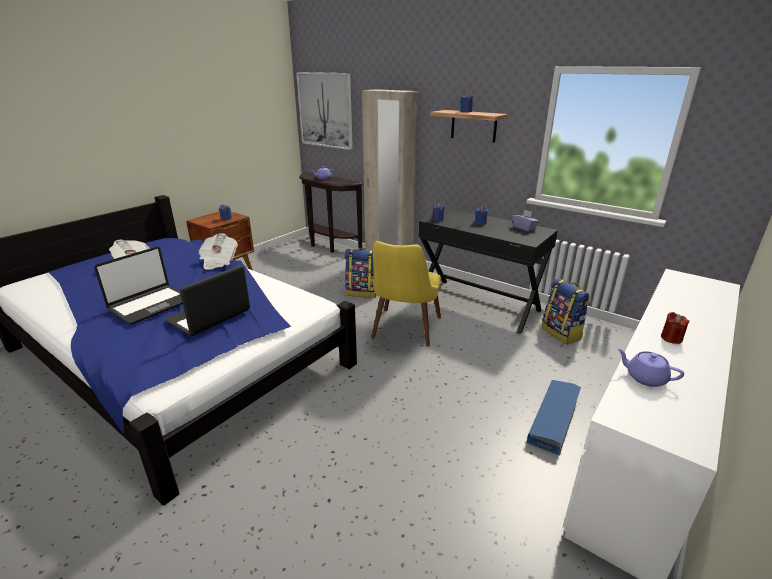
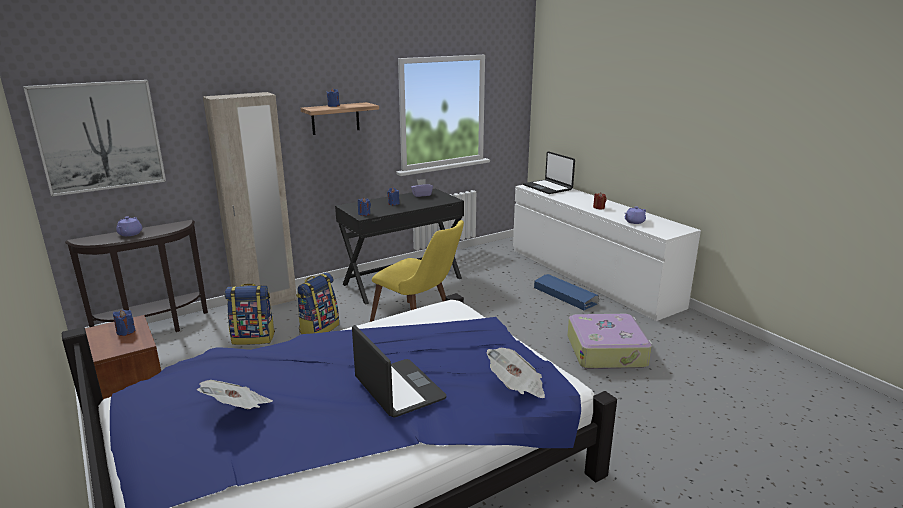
camera: 70 degrees left, 5 degrees down
(209, 316) = (455, 352): laptop -> laptop (548, 187)
(218, 261) = (300, 344): newspaper -> newspaper (516, 386)
(426, 480) = (607, 351): none -> suitcase
(562, 333) = (472, 265): backpack -> backpack (254, 338)

